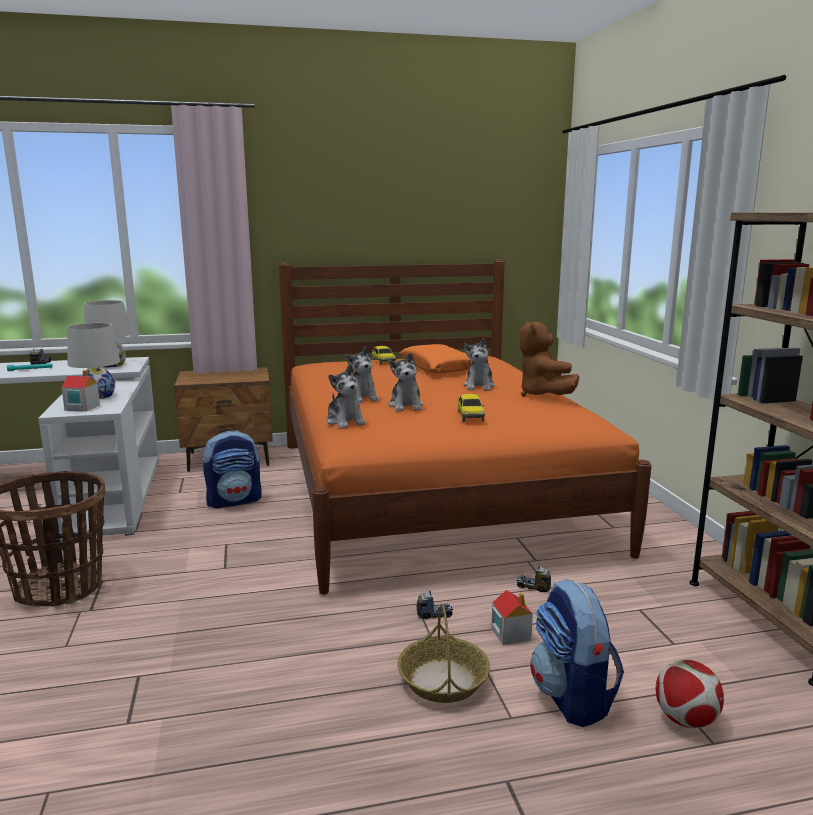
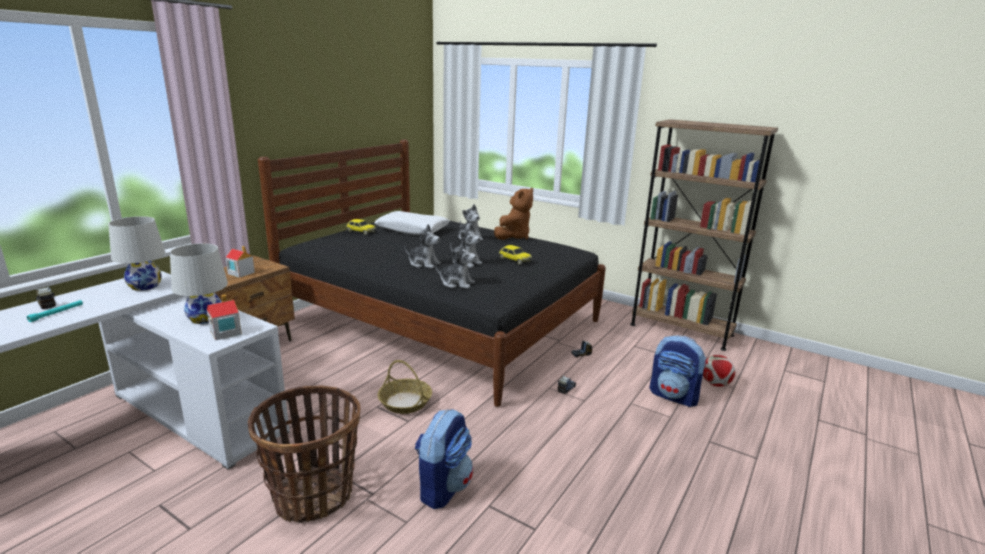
camera: 45 degrees left, 5 degrees up
(234, 501) = (319, 376): backpack -> backpack (443, 487)
(431, 492) = (441, 321): orange bed -> black bed
(438, 368) = (412, 230): orange pillow -> white pillow
(443, 680) = (624, 417): basket -> basket (405, 402)
(510, 634) = (610, 381): toy house -> toy house (241, 273)
(543, 395) = (513, 236): brown plush toy -> brown plush toy turned 90 degrees counterclockwise

